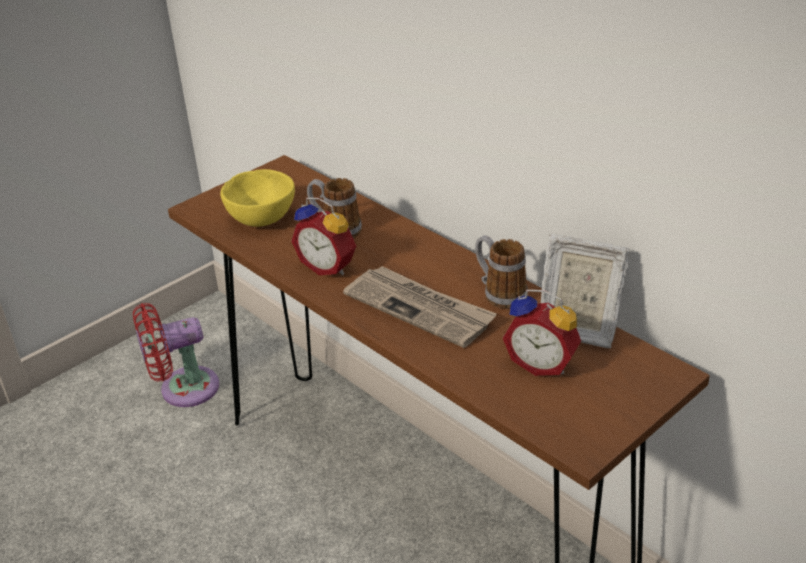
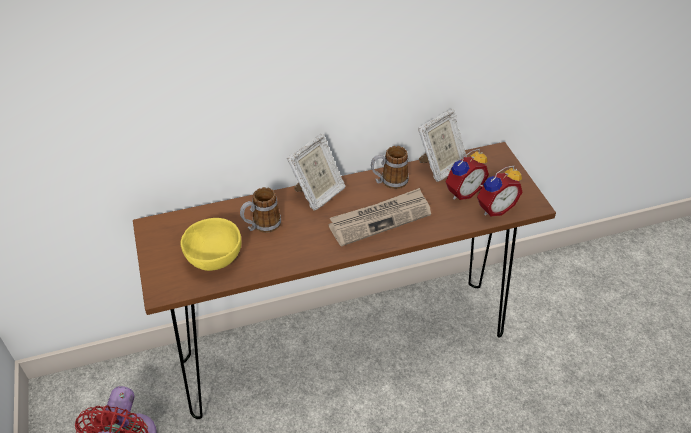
camera: 65 degrees left, 10 degrees up
(329, 266) = (303, 243): alarm clock -> alarm clock (494, 208)
(423, 247) = (317, 193): none -> picture frame

